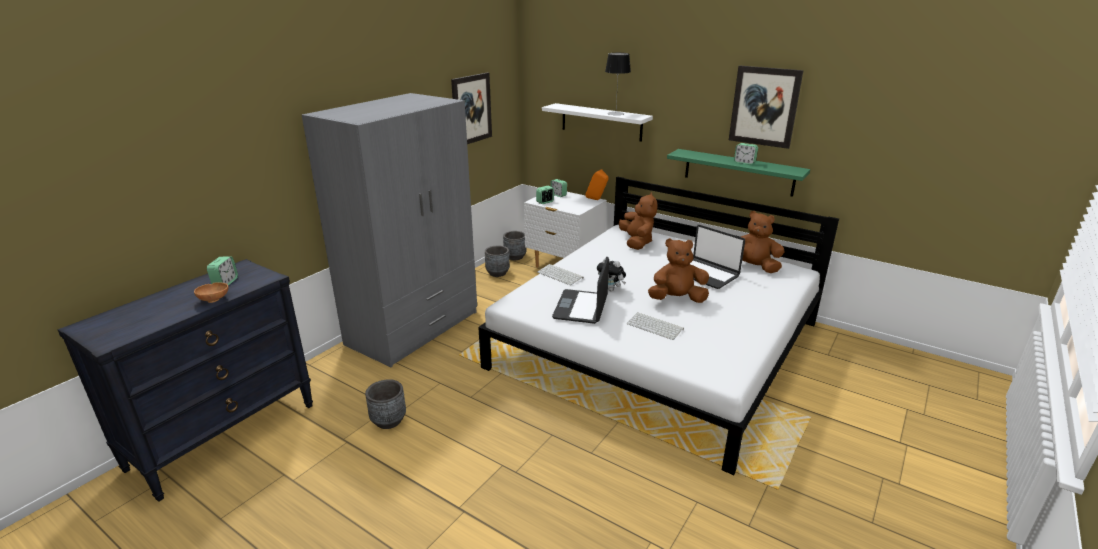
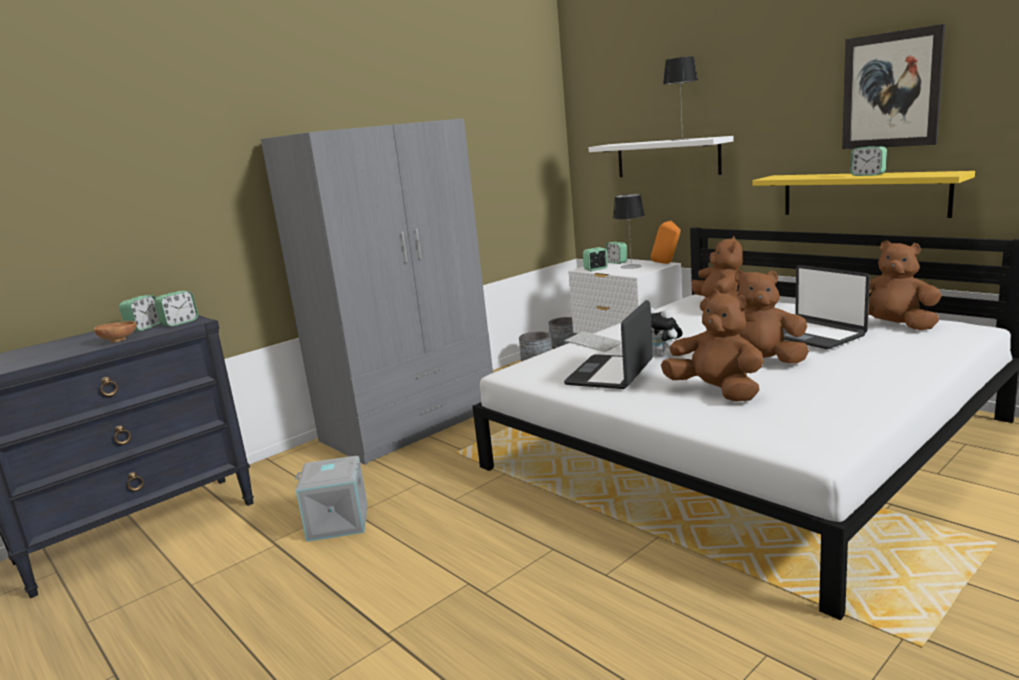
camera: 15 degrees right, 10 degrees down
(255, 278) = (180, 323): none -> alarm clock
(388, 421) = (337, 523): grey planter -> grey storage box
(471, 109) = (497, 154): picture -> none
(571, 201) = (631, 266): none -> table lamp
(656, 326) = (716, 392): keyboard -> brown plush toy
(738, 172) = (863, 194): green shelf -> yellow shelf

